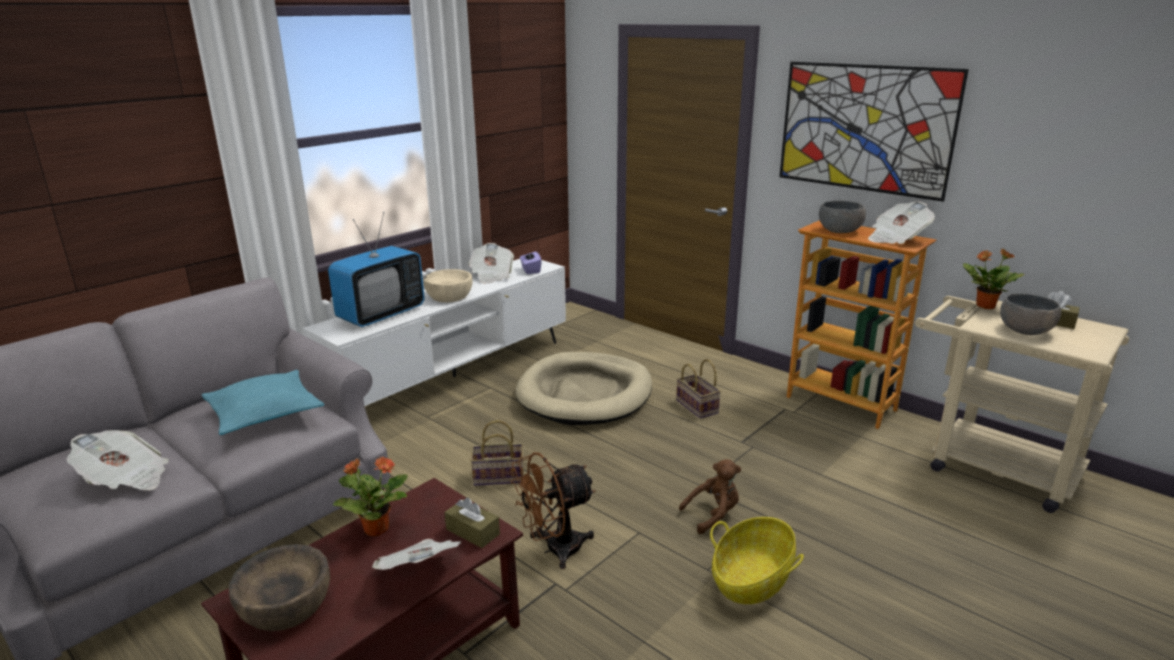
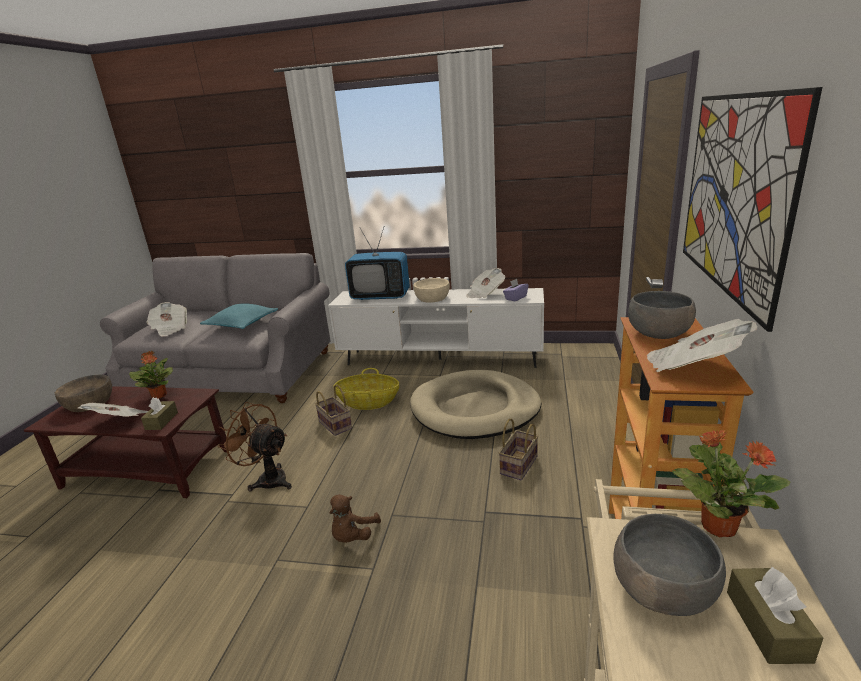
camera: 60 degrees right, 0 degrees up
(713, 515) = (353, 536): brown plush toy -> brown plush toy turned 75 degrees clockwise
(752, 579) = (274, 591): basket -> basket (368, 402)

